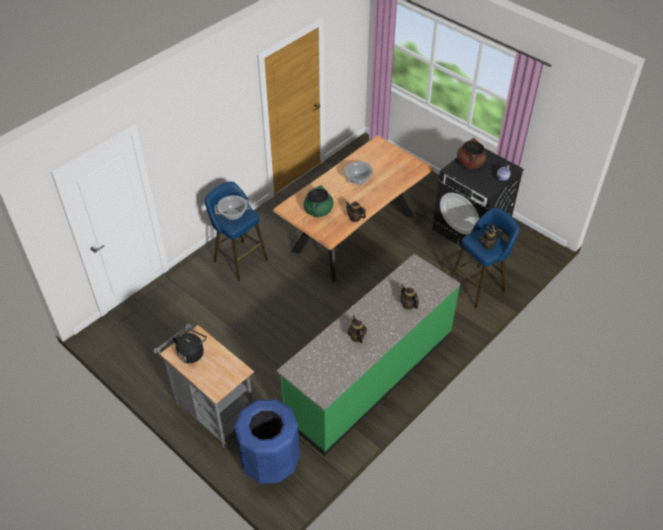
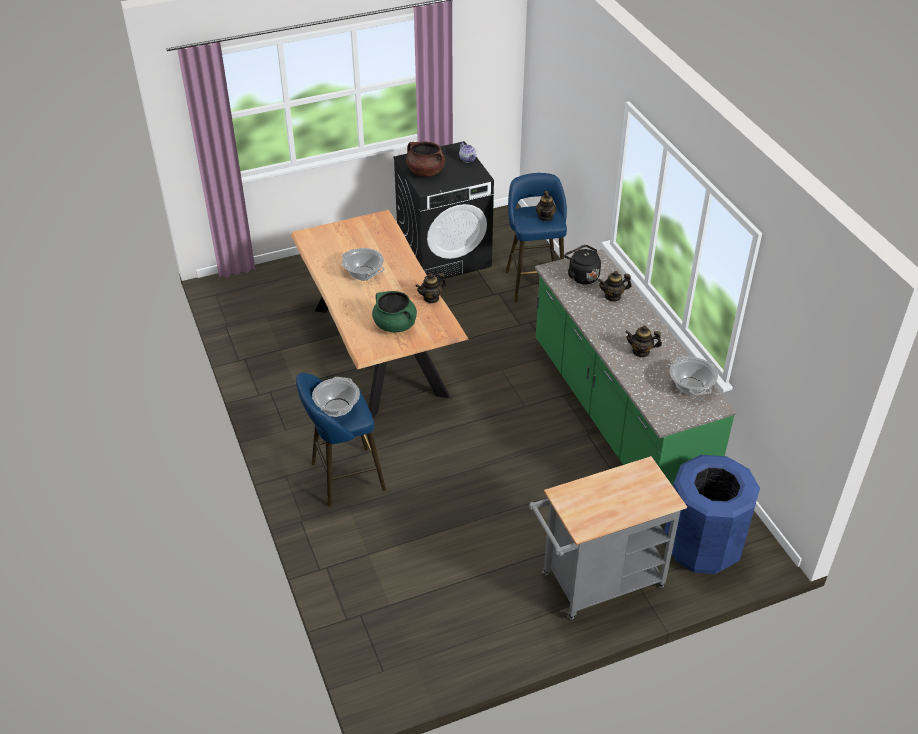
camera: 65 degrees left, 5 degrees down
(191, 353) = (592, 508): black kettle -> black kettle (581, 276)
(336, 375) = (691, 386): none -> cooking pot

